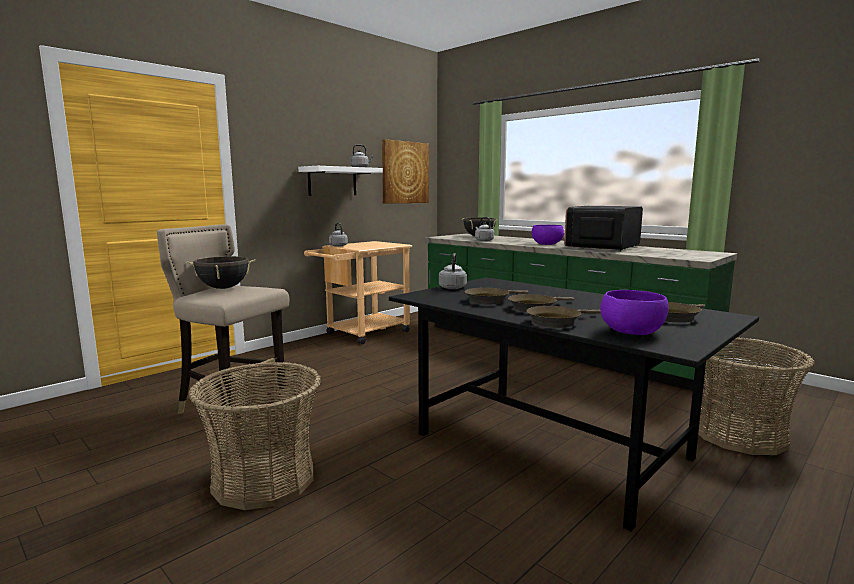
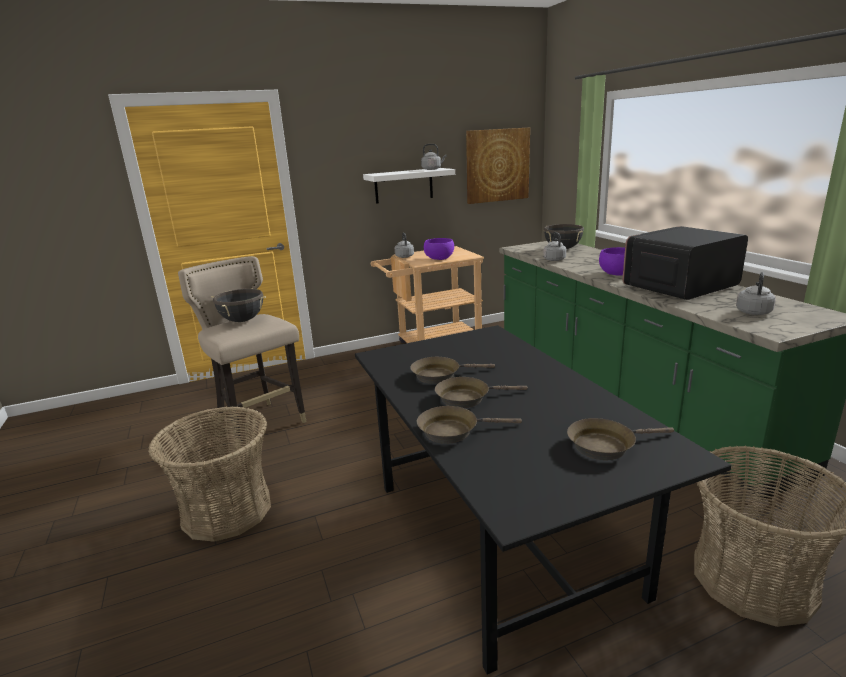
camera: 25 degrees right, 10 degrees up
(452, 287) = (434, 343): grey kettle -> grey kettle (753, 311)
(631, 332) = (508, 467): purple bowl -> purple bowl (439, 258)

